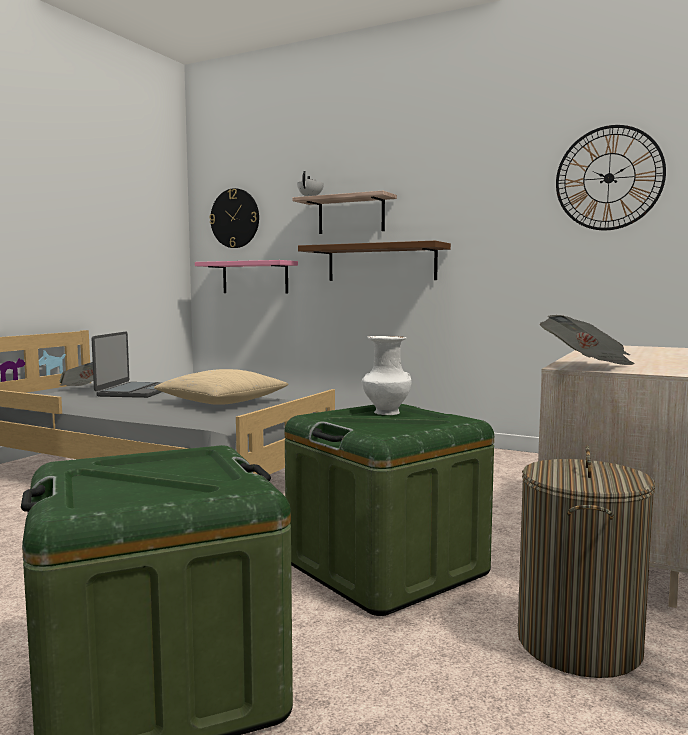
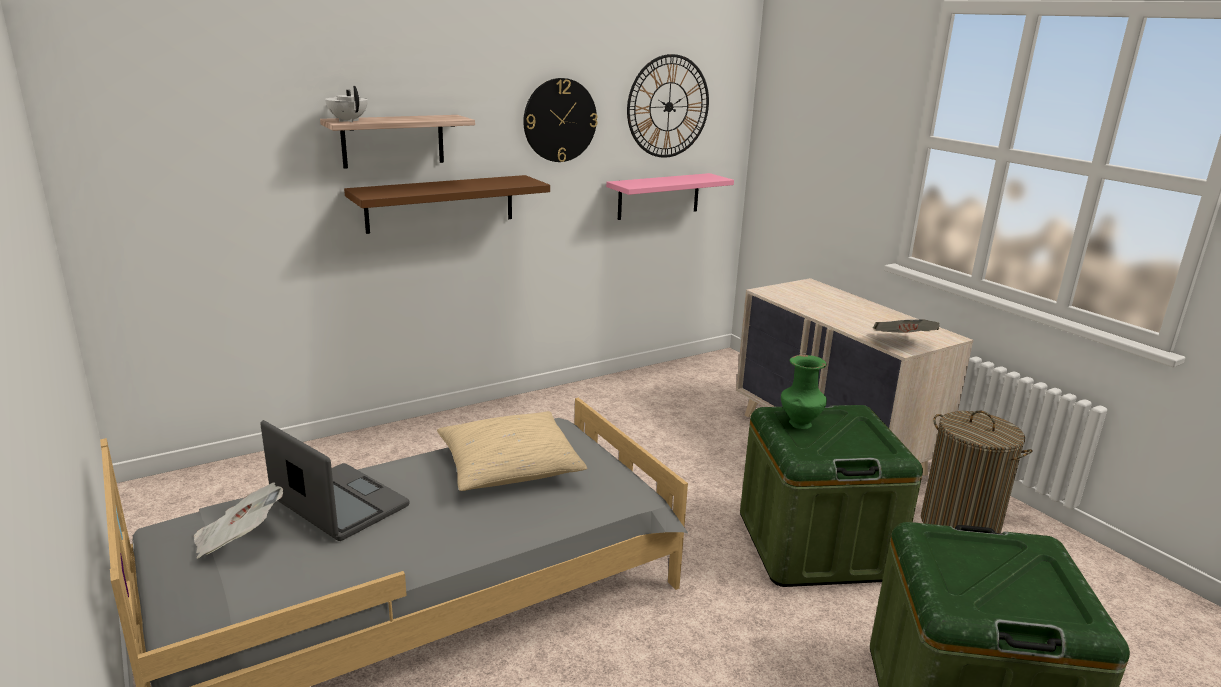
camera: 60 degrees left, 15 degrees up
(235, 218) = (165, 145): wall clock -> wall clock (560, 120)
(255, 277) = (225, 242): pink shelf -> pink shelf (659, 196)
(385, 413) = (800, 424): white vase -> green vase

